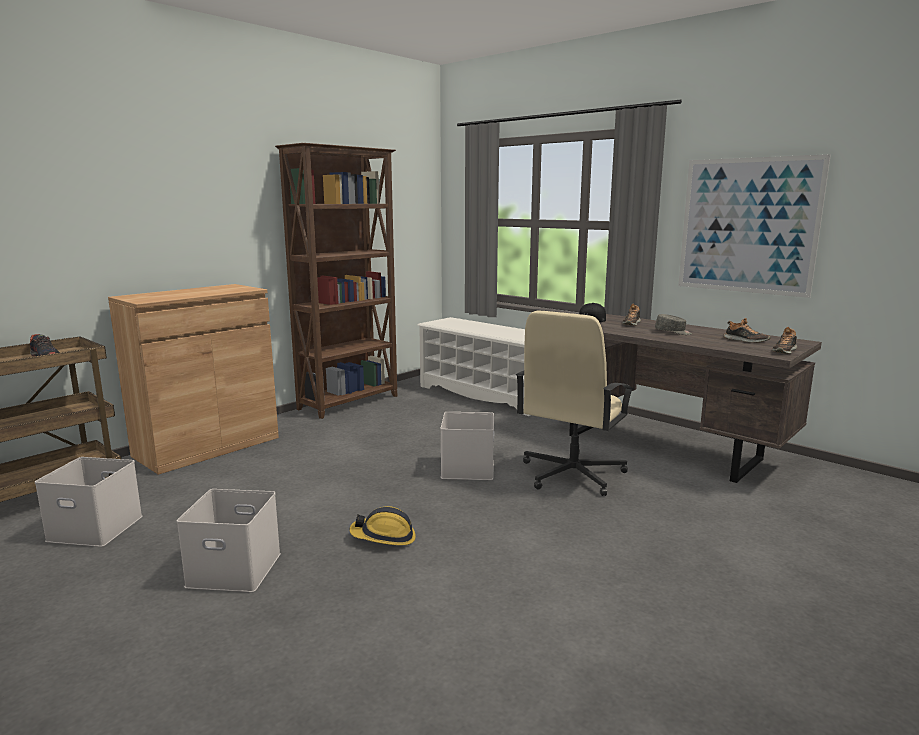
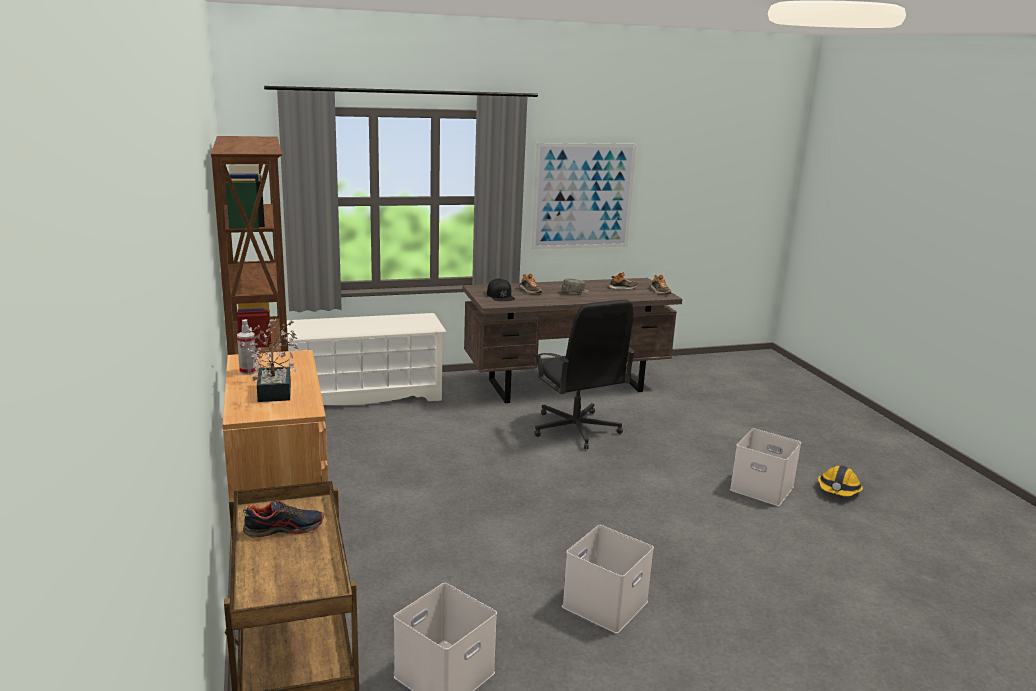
camera: 60 degrees left, 5 degrees up
(178, 294) = (275, 389): none -> potted plant
(206, 288) = (248, 371): none -> spray bottle
(384, 537) = (608, 527): hard hat -> hard hat (838, 490)
(469, 469) = (522, 459): white storage box -> white storage box (763, 488)
(571, 474) = (576, 429): beige office chair -> black office chair

